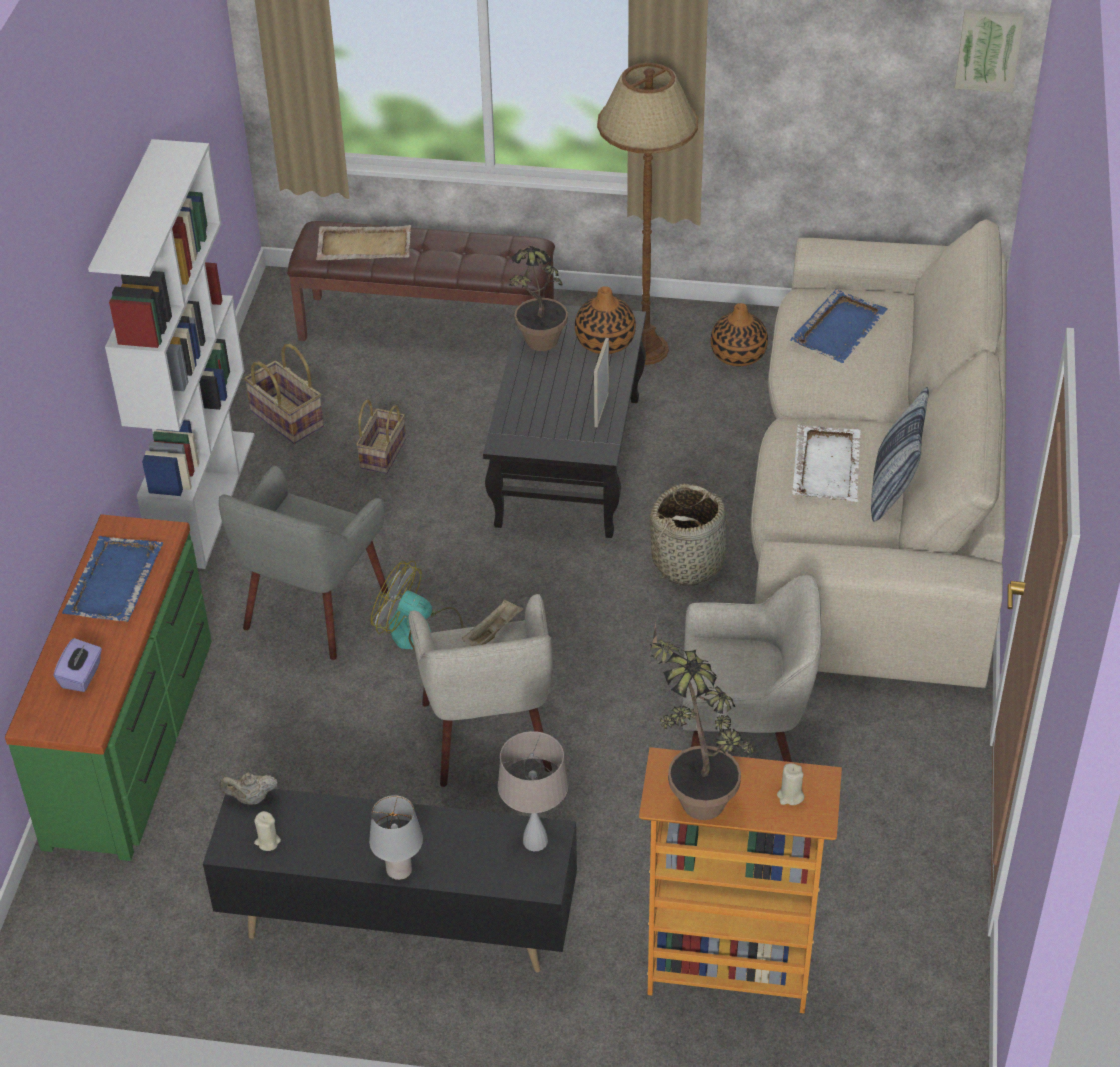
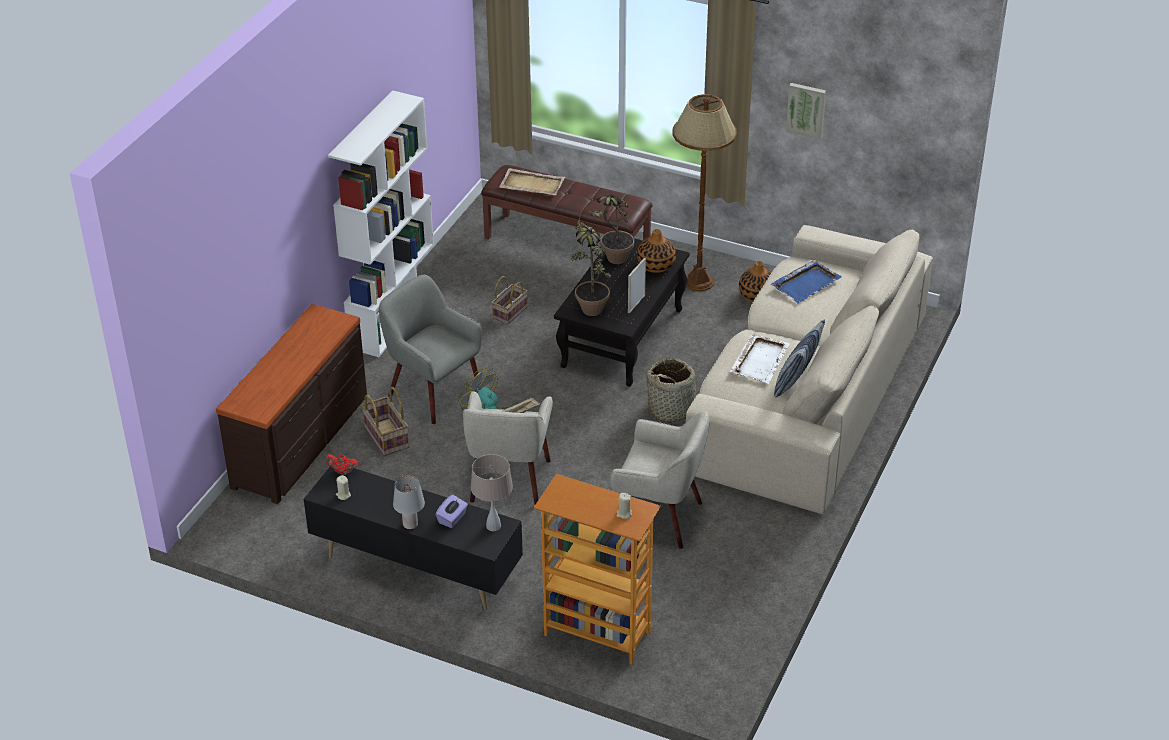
camera: 15 degrees right, 5 degrees down
(81, 676) = (269, 386): purple tissue box -> purple tissue box (452, 518)
(113, 582) = (305, 341): blue tray -> none
(132, 740) = (302, 441): green dresser -> brown dresser
(251, 798) = (343, 471): beige teapot -> red teapot
(285, 419) = (459, 282): basket -> basket (385, 437)
(313, 609) = (433, 392): grey armchair -> grey armchair turned 90 degrees clockwise
(694, 792) = (570, 501): potted plant -> potted plant (590, 305)
(988, 49) = (928, 120): picture -> picture (806, 110)

